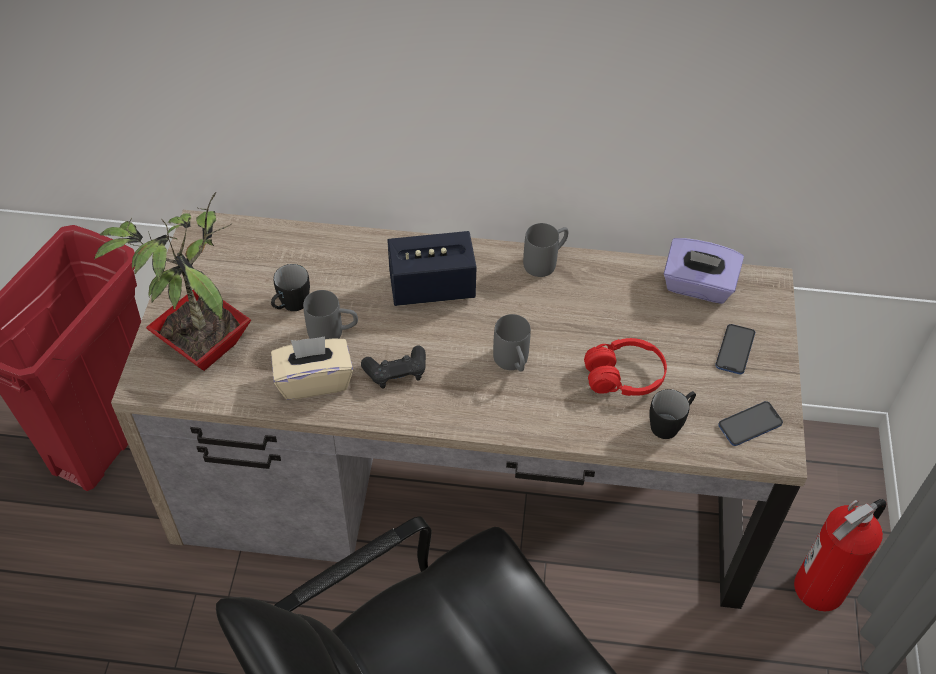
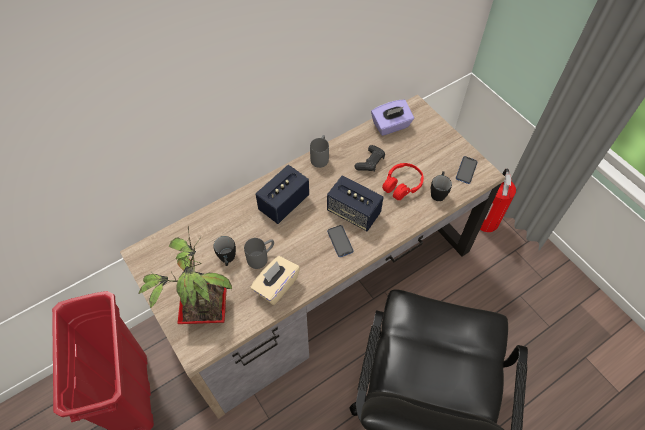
camera: 40 degrees left, 5 degrees up
(396, 372) = (309, 254): black game controller -> black game controller (370, 162)
(513, 363) = (353, 212): grey mug -> speaker
(734, 350) = (431, 143): phone -> phone (340, 241)

